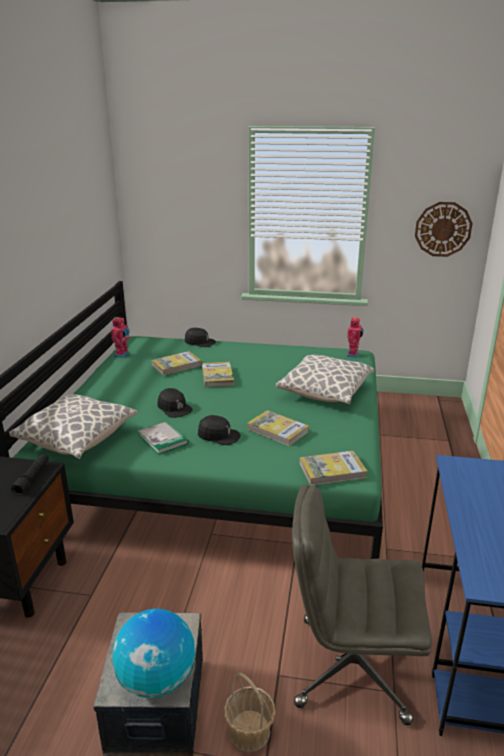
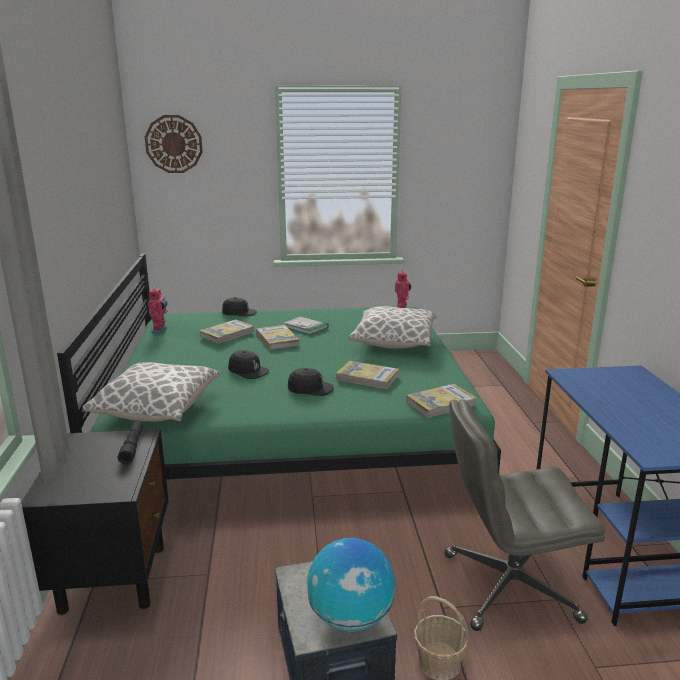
camera: 15 degrees left, 5 degrees down
(163, 439) = (253, 398): book -> book (305, 327)
(443, 229) = (469, 183): wall clock -> wall clock (174, 144)

